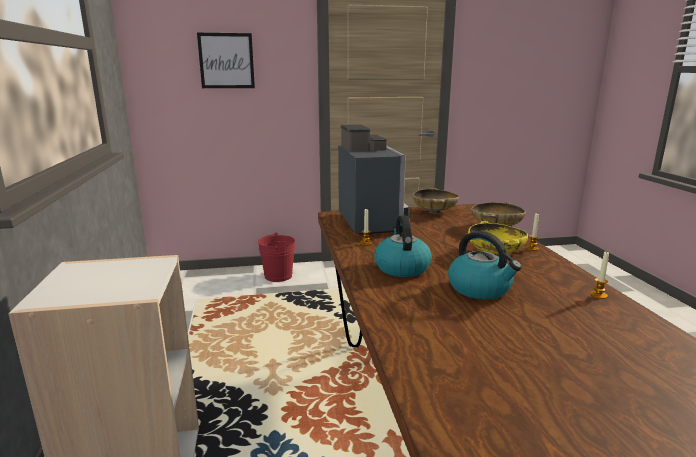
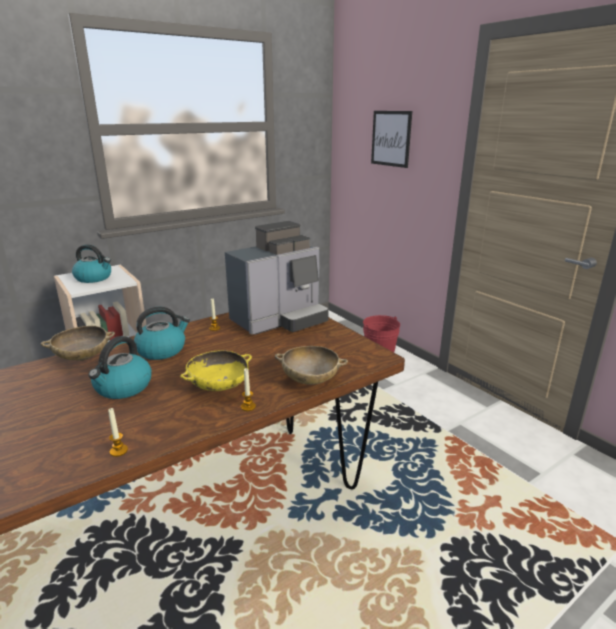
camera: 65 degrees right, 5 degrees up
(102, 280) = (94, 278): none -> kettle
(434, 212) = (342, 341): beige bowl -> beige bowl (83, 358)

